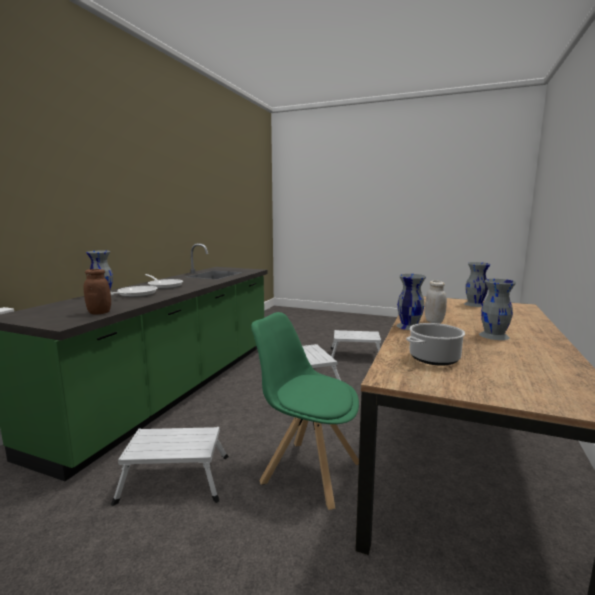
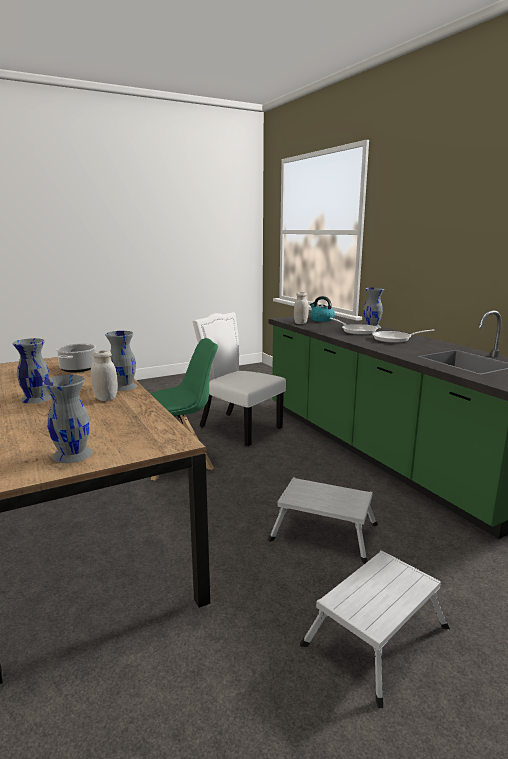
camera: 130 degrees right, 5 degrees up
(60, 311) = (321, 319): none -> kettle
(99, 313) = (300, 323): brown jar -> white jar
(174, 478) = (240, 428): white step ladder -> white chair

